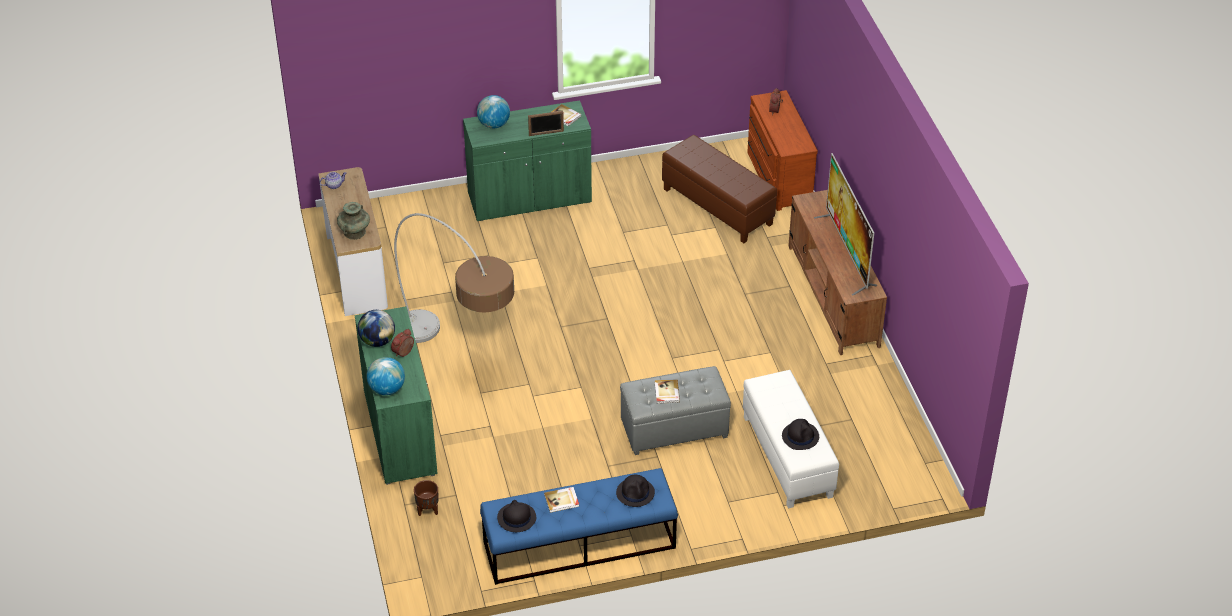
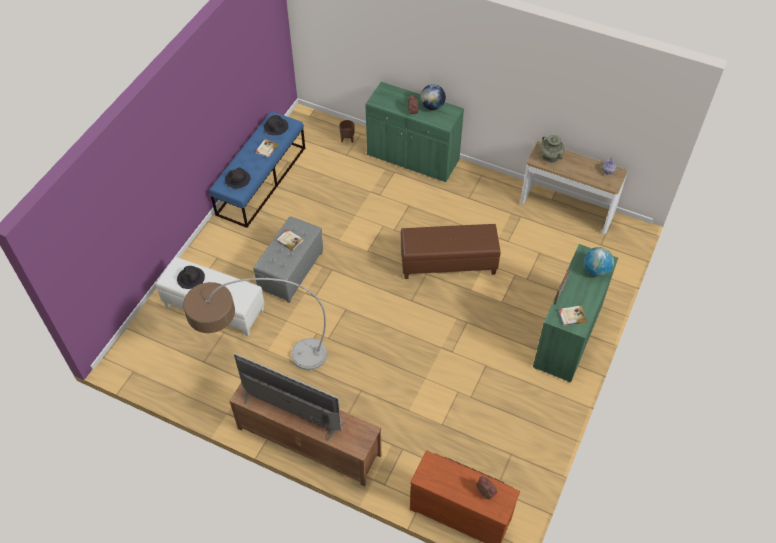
camera: 130 degrees right, 10 degrees up
(387, 389) = (391, 92): globe -> none
(460, 356) = (446, 213): floor lamp -> floor lamp (260, 360)
(717, 206) = (463, 442): brown ottoman -> brown ottoman (448, 263)

